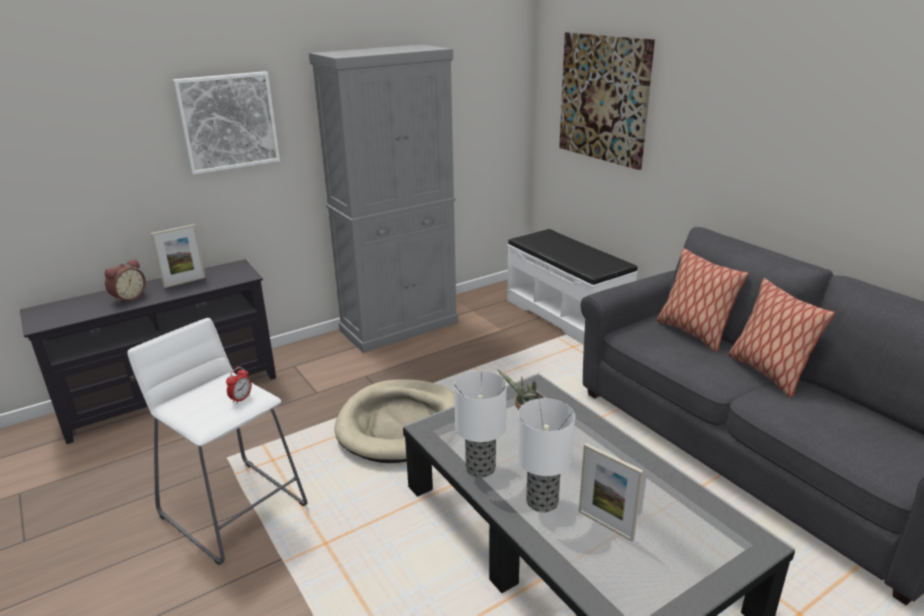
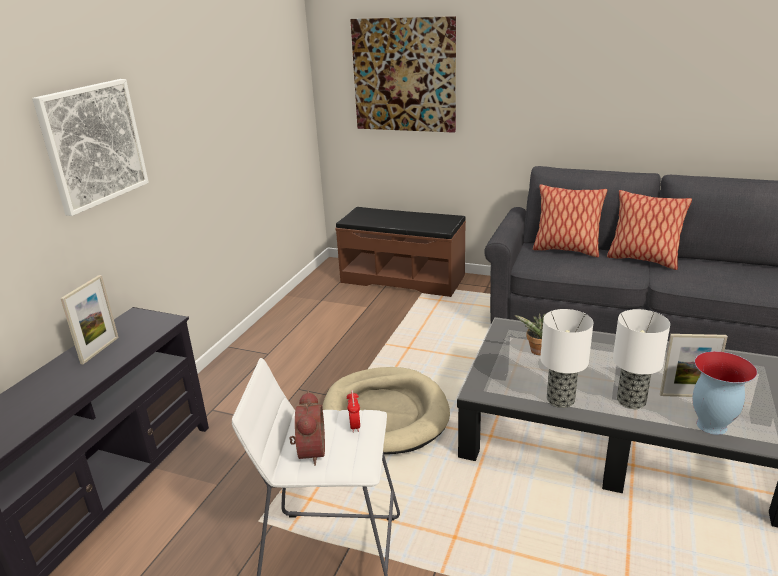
camera: 35 degrees left, 0 degrees up
(128, 297) = (51, 389): alarm clock -> alarm clock (309, 451)
(400, 326) = (273, 336): grey cabinet -> none
(566, 315) = (403, 278): white bench -> brown bench
(583, 563) = (710, 425): none -> vase

